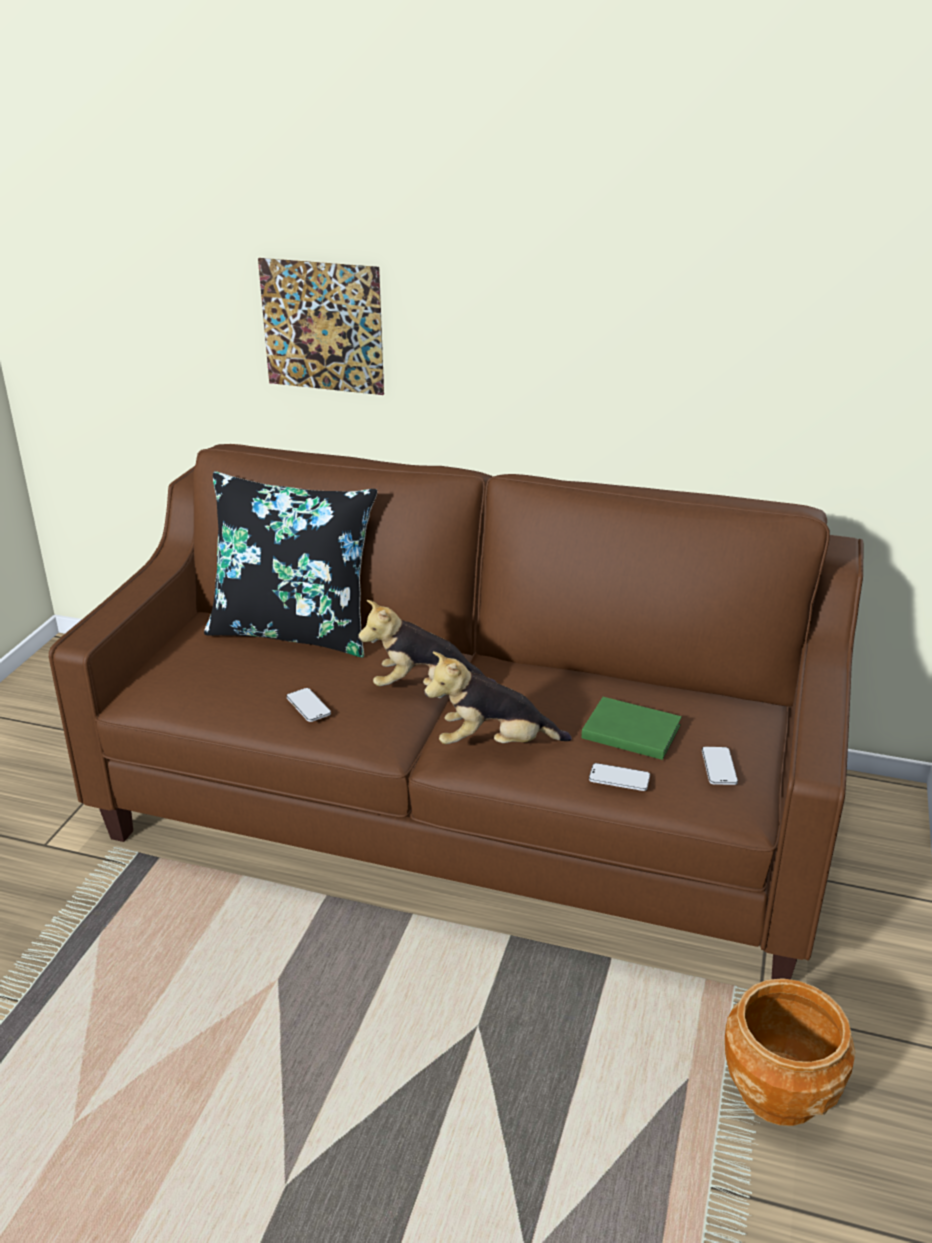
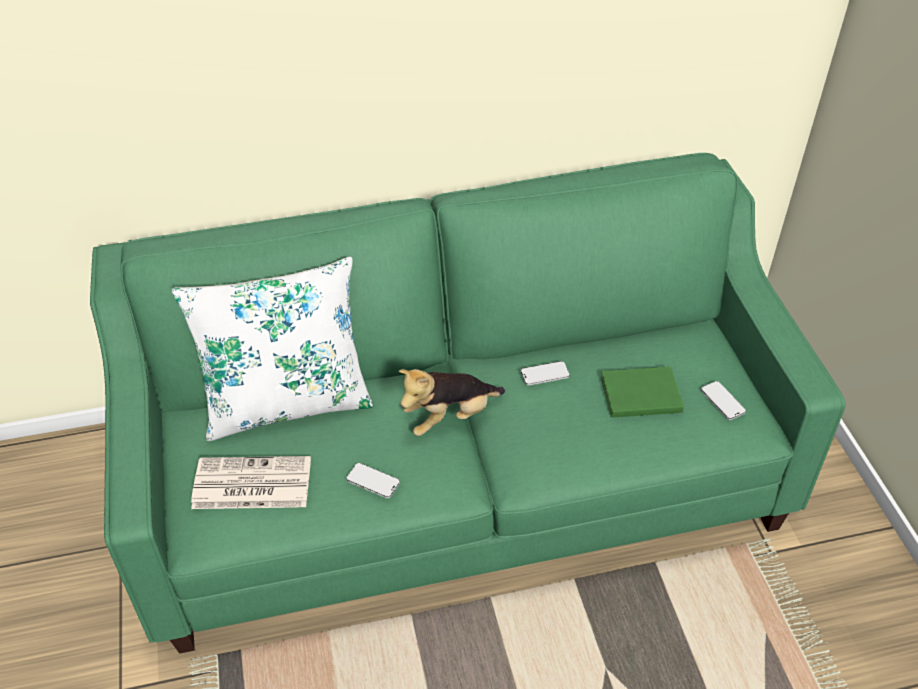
camera: 30 degrees left, 15 degrees up
(207, 672) = (250, 484): none -> newspaper
(294, 631) = (287, 402): black pillow -> white pillow
(322, 326) = (202, 92): picture -> none
(465, 807) = (458, 478): brown sofa -> green sofa
(494, 744) = (552, 453): plush toy -> none
(619, 779) = (664, 444): phone -> phone (544, 374)
(779, 1090) = (822, 610): brown planter -> none

